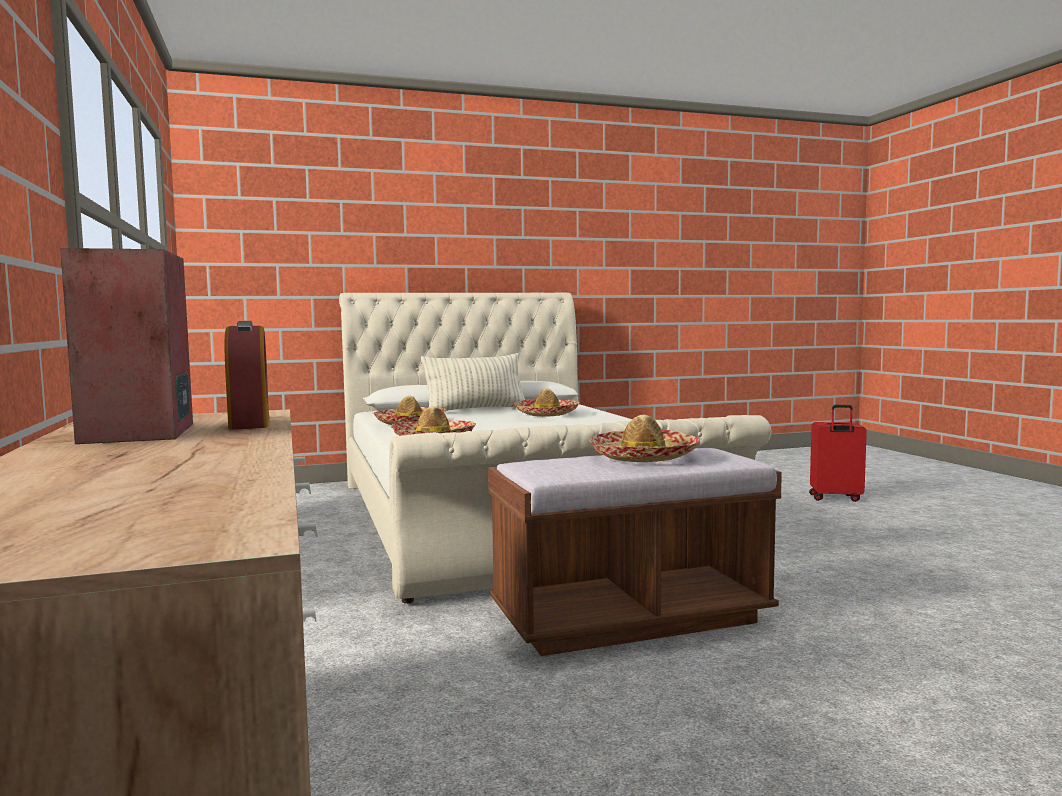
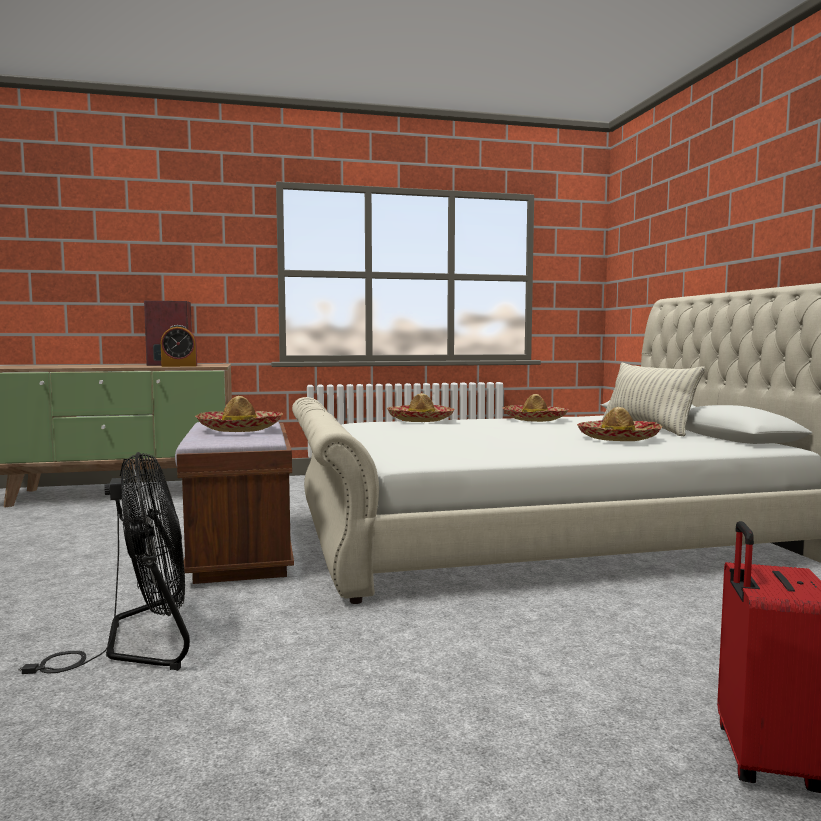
camera: 95 degrees right, 0 degrees up
(897, 618) = (138, 639): none -> black fan

